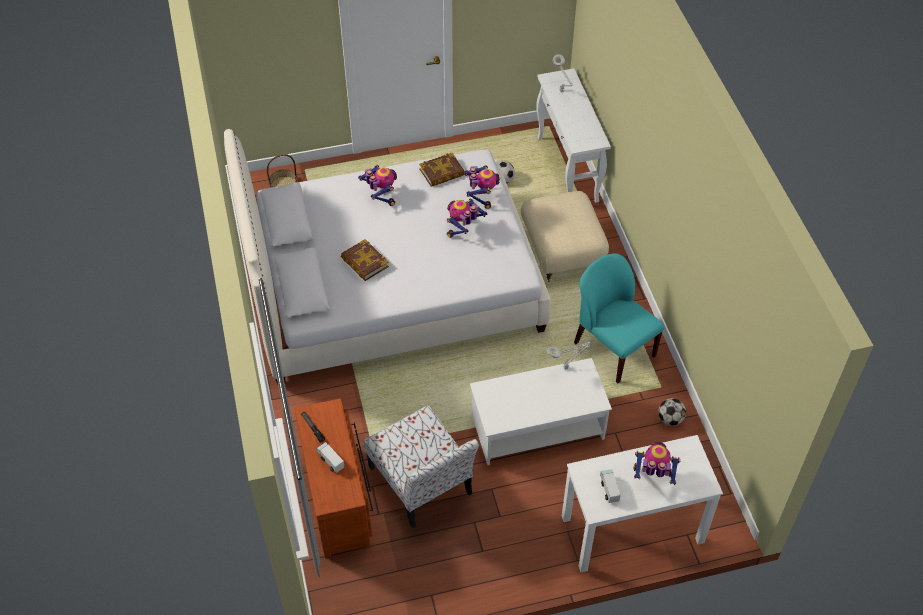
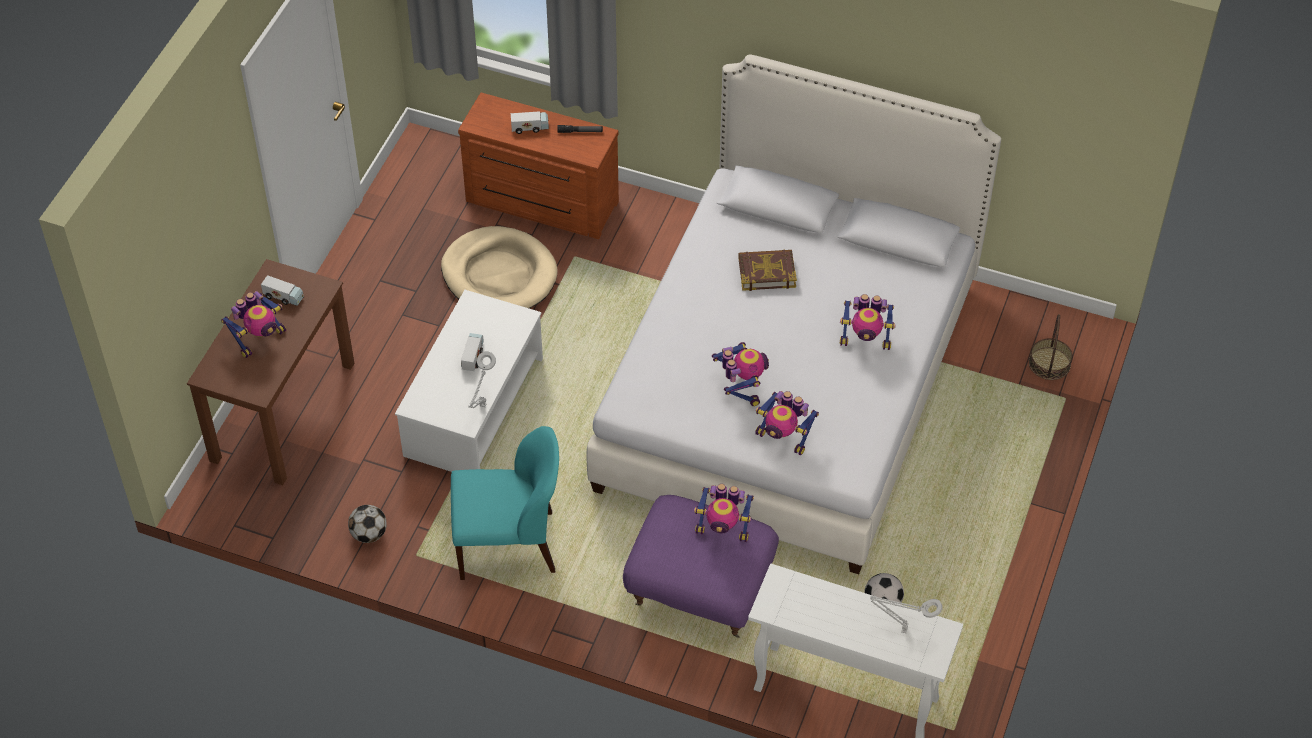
camera: 125 degrees right, 0 degrees up
(422, 482) = (499, 275): chair -> beige dog bed
(442, 173) = (859, 422): book -> none
(534, 396) = (473, 356): none -> toy truck
(547, 215) = (723, 529): none -> toy robot
(560, 252) = (701, 588): beige ottoman -> purple ottoman
(631, 529) = (283, 411): white desk -> brown desk

